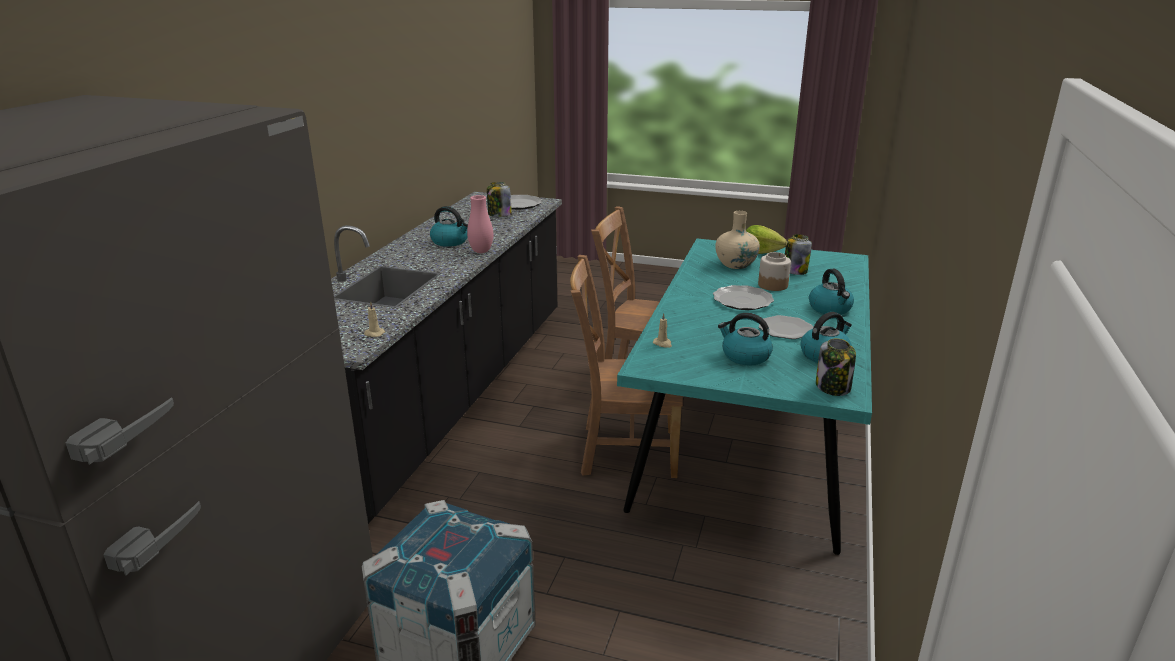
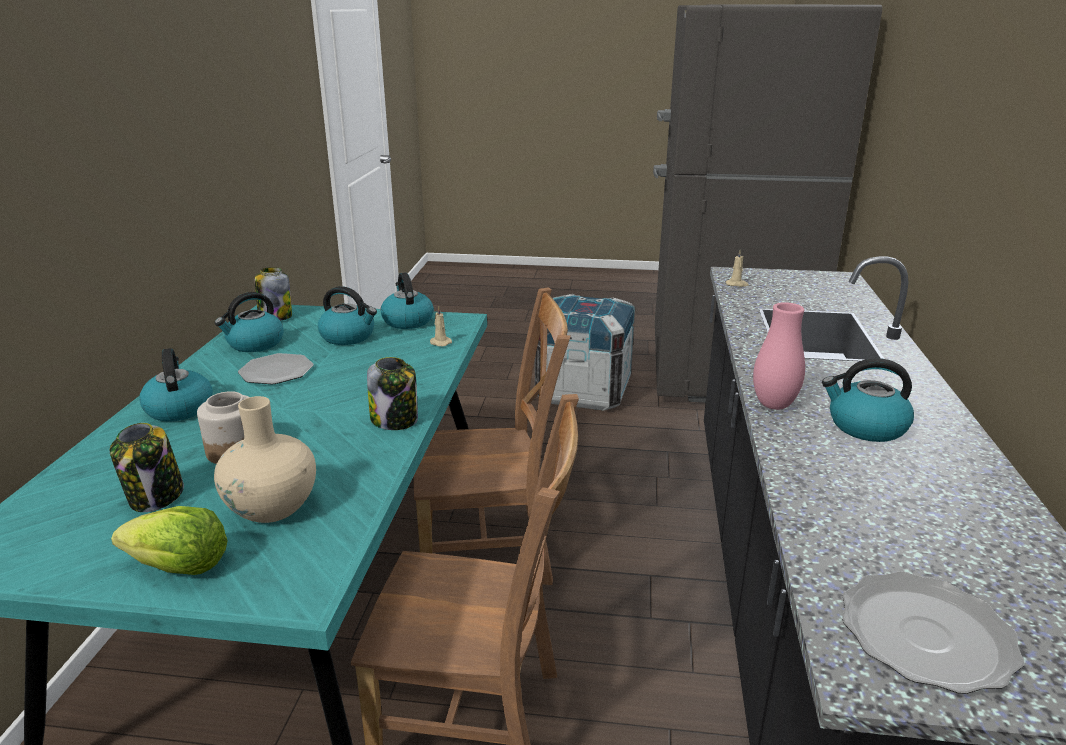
camera: 170 degrees right, 0 degrees up
(499, 215) = (901, 550): jar -> jar (395, 420)
(695, 370) = (407, 321): none -> kettle
(743, 300) = (308, 412): plate -> none

